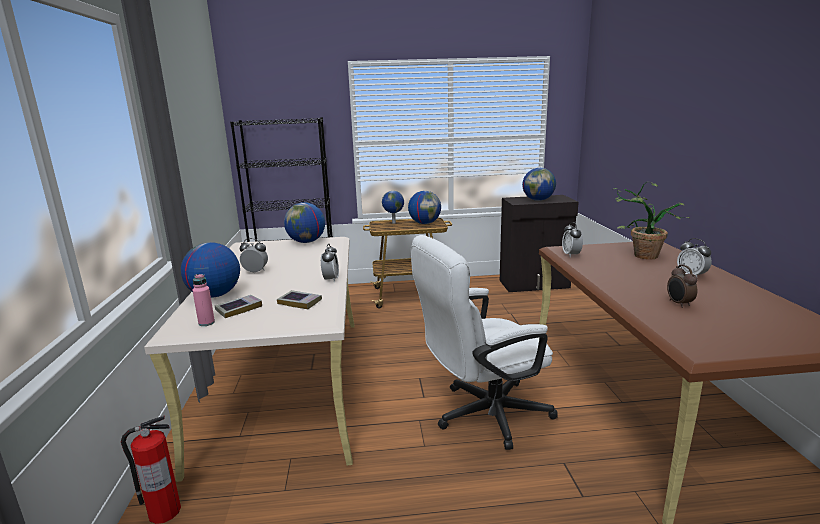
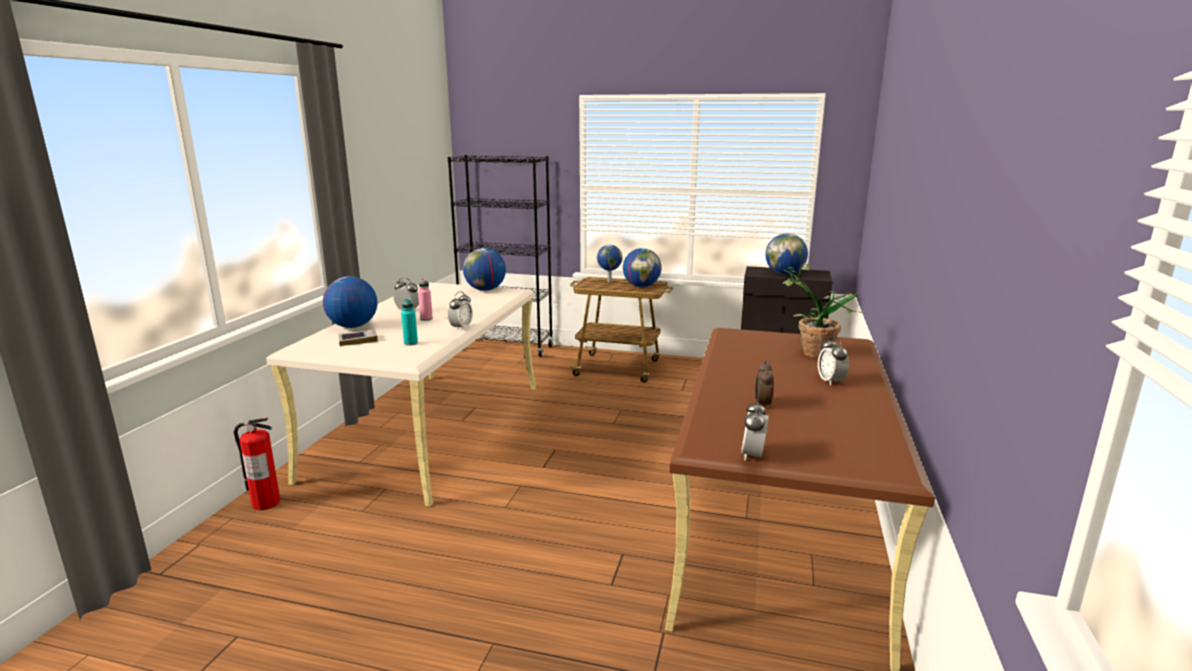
camera: 20 degrees right, 0 degrees up
(206, 323) = (322, 347): pink bottle -> pink bottle (426, 319)
(300, 302) = (411, 343): book -> turquoise bottle
(482, 415) = (584, 495): white office chair -> none
(571, 255) = (731, 340): alarm clock -> alarm clock (753, 455)

